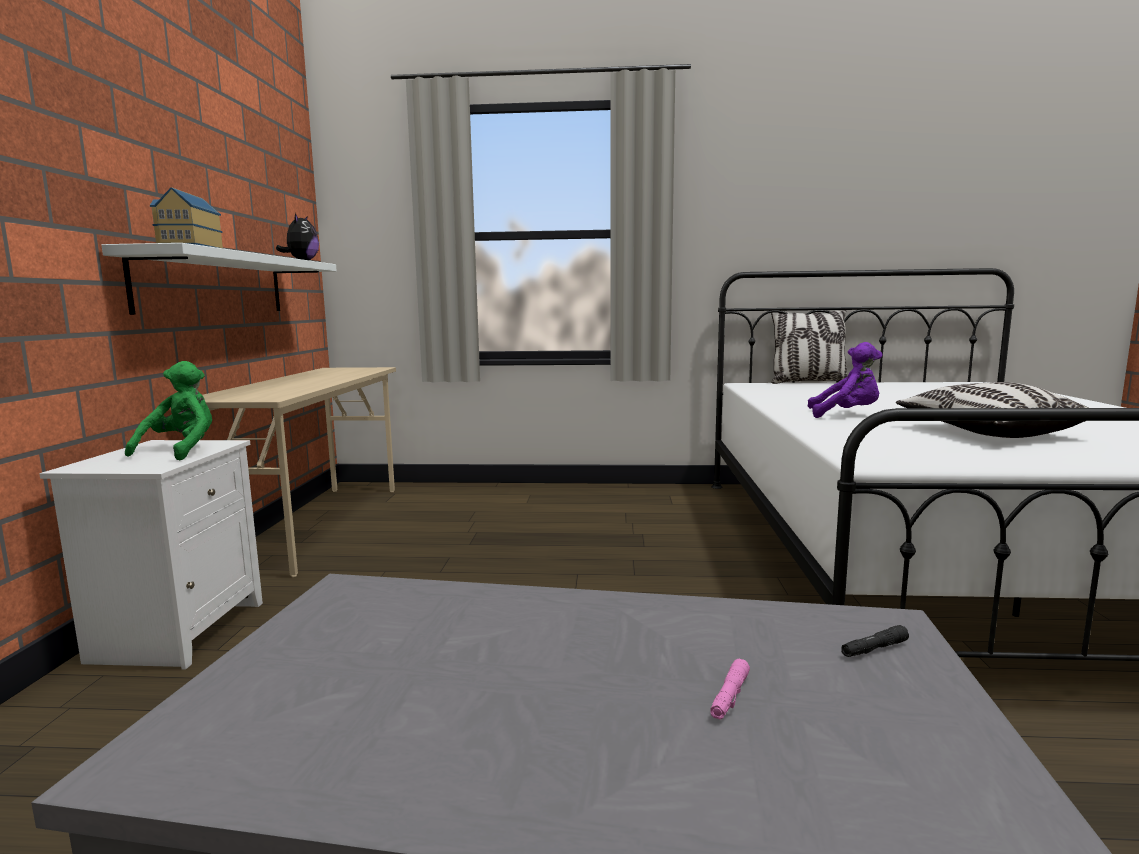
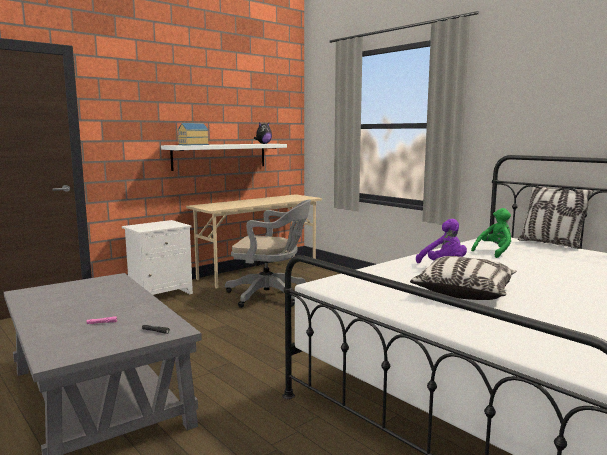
camera: 45 degrees right, 0 degrees up
(181, 450) = (165, 225): green plush toy -> green plush toy (494, 252)
(433, 555) = (271, 296): none -> grey office chair

